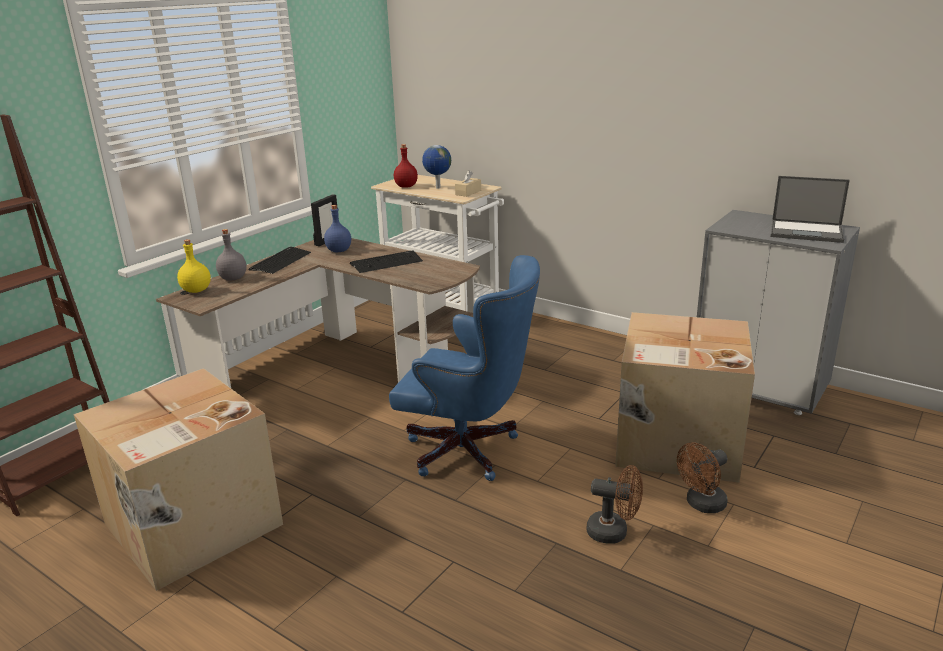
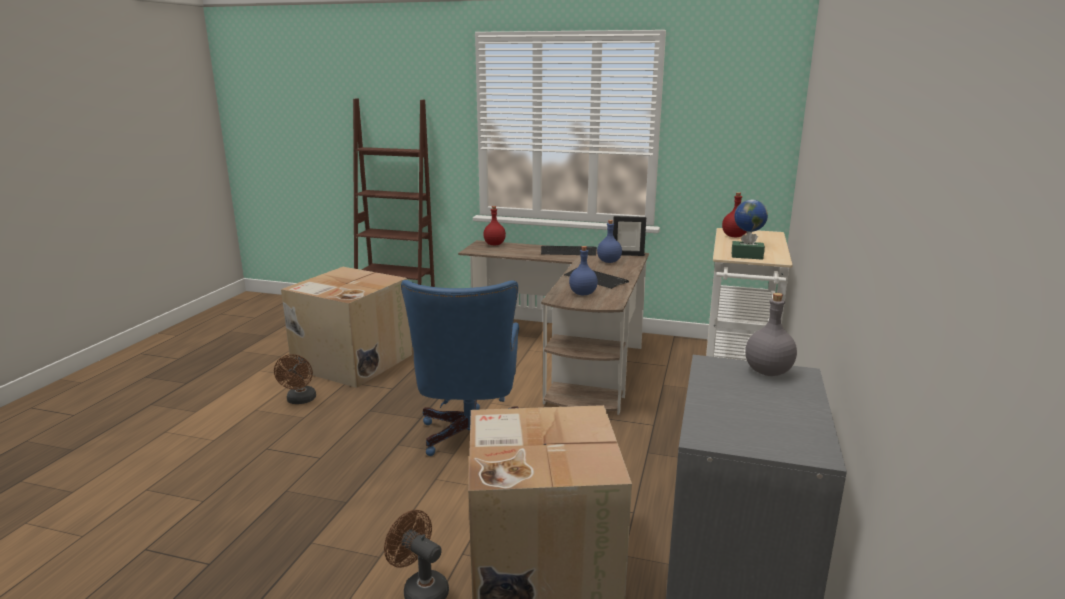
camera: 70 degrees right, 5 degrees down
(196, 290) = (494, 244): yellow bottle -> red bottle
(232, 278) = (524, 247): grey bottle -> grey bottle (767, 371)
(424, 273) = (582, 293): none -> blue bottle
(468, 192) = (747, 256): beige tissue box -> green tissue box
(614, 532) = (364, 532): brown fan -> brown fan (300, 401)
(807, 232) = (757, 421): laptop -> none

